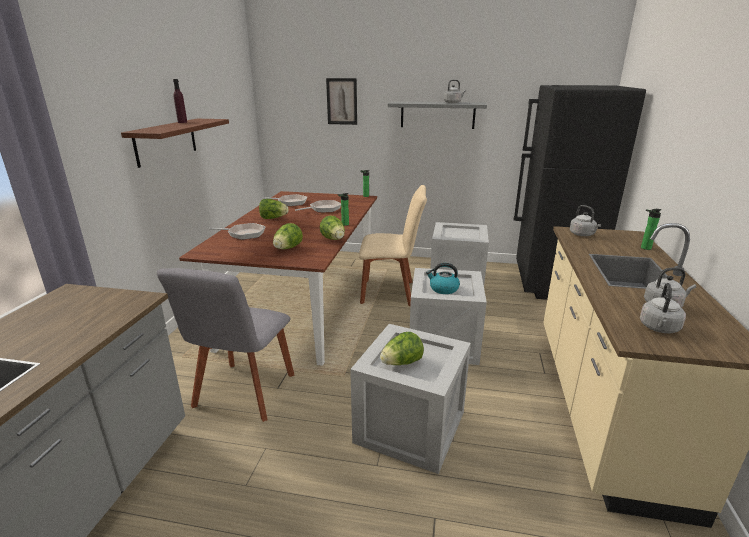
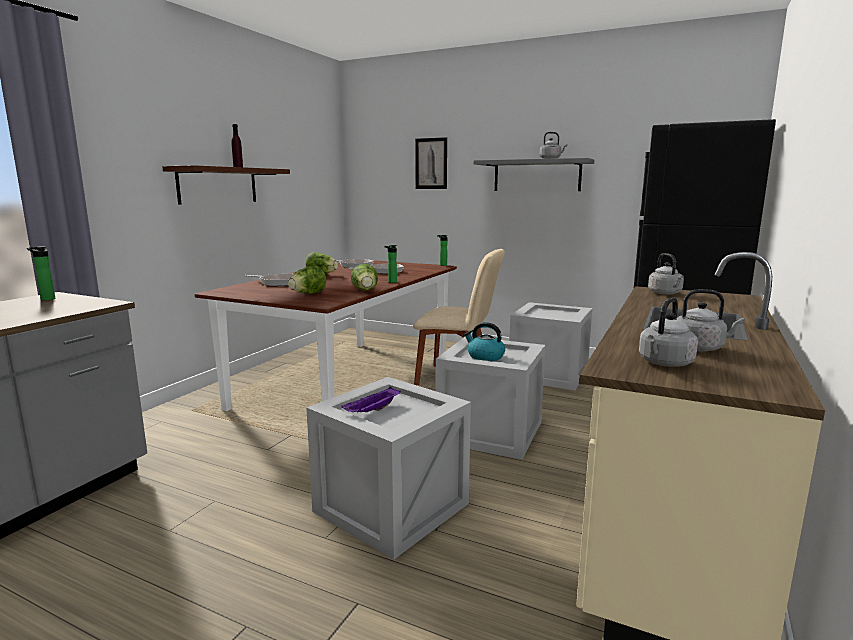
camera: 15 degrees right, 10 degrees down
(243, 394) = (227, 449): grey chair -> none
(401, 363) = (372, 411): lettuce -> purple tray
(644, 248) = (741, 307): bottle -> bottle (46, 299)

